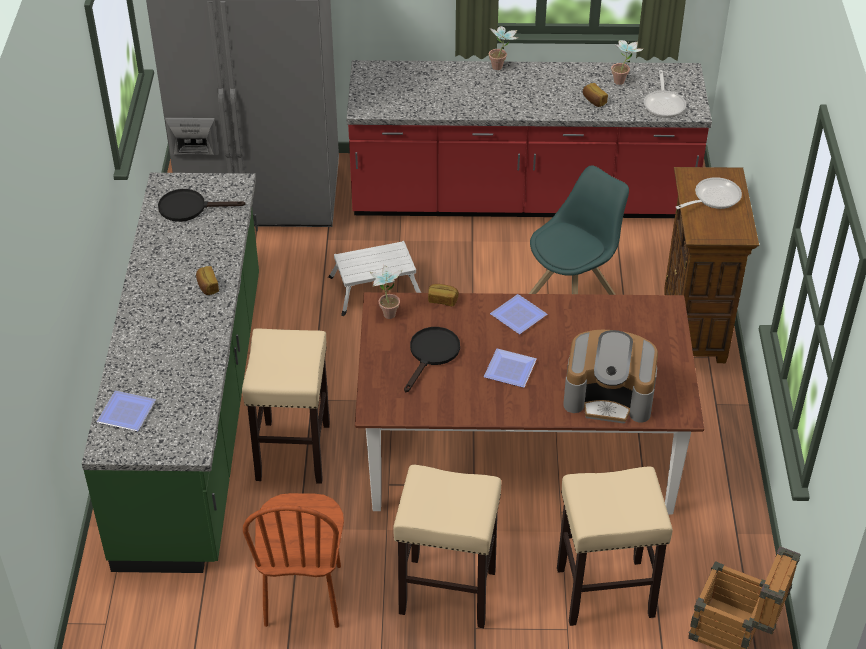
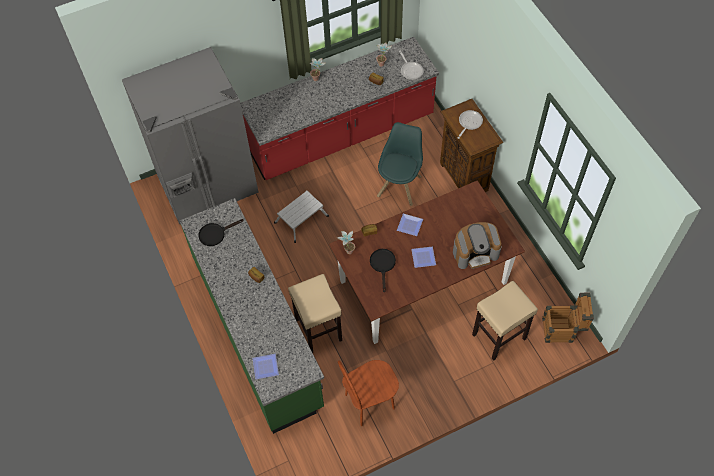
camera: 25 degrees left, 15 degrees up
(304, 595) = (369, 402): brown chair -> brown chair turned 90 degrees clockwise
(446, 592) = (431, 369): beige stool -> none

